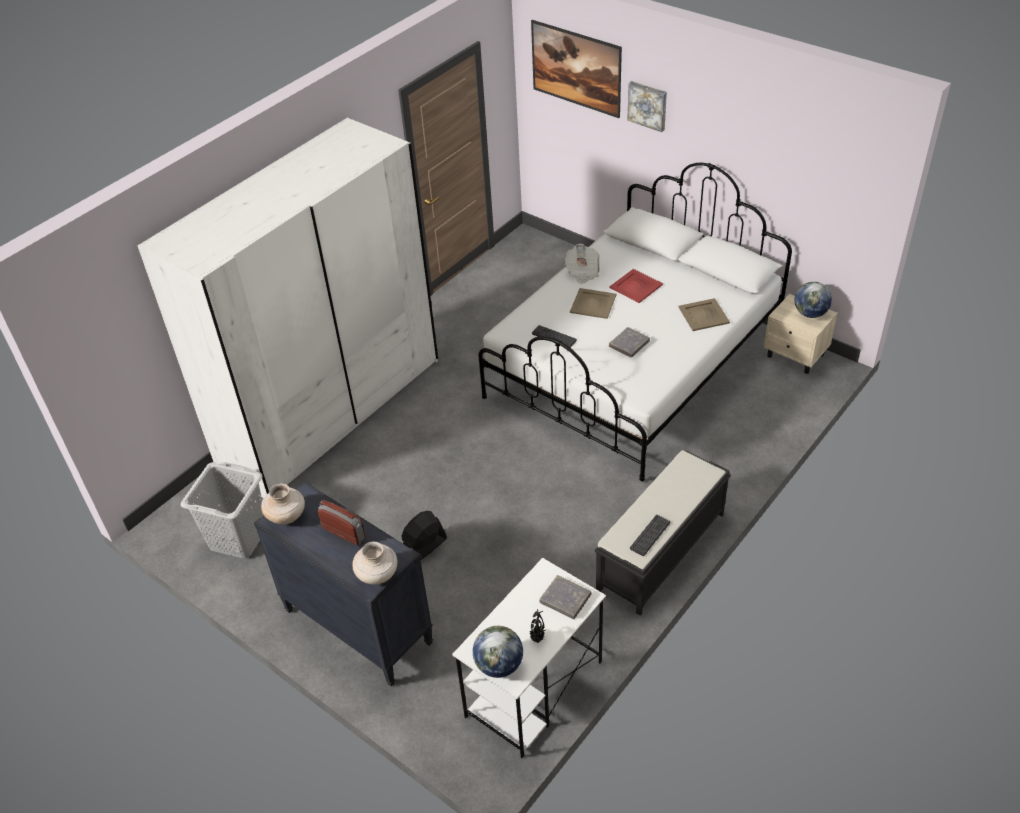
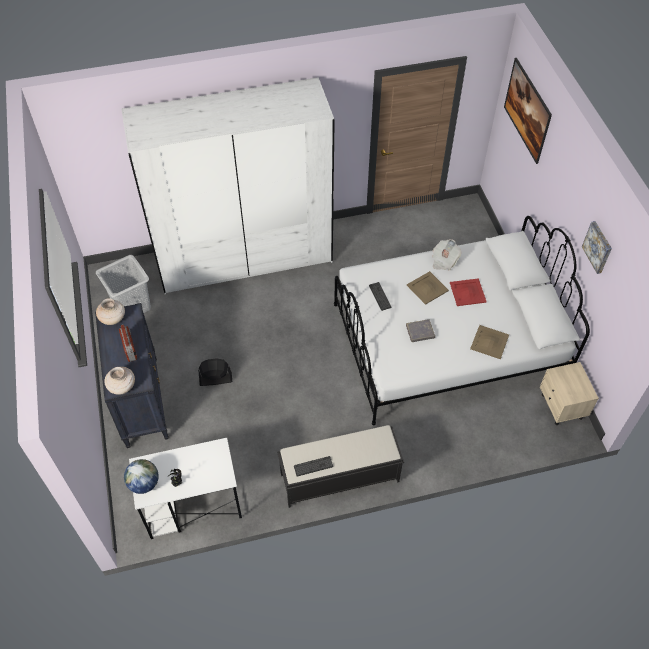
camera: 35 degrees right, 10 degrees up
(565, 599) = (213, 471): grey book -> none
(648, 105) = (552, 167): picture -> picture (598, 247)
(810, 314) = (578, 386): globe -> none

